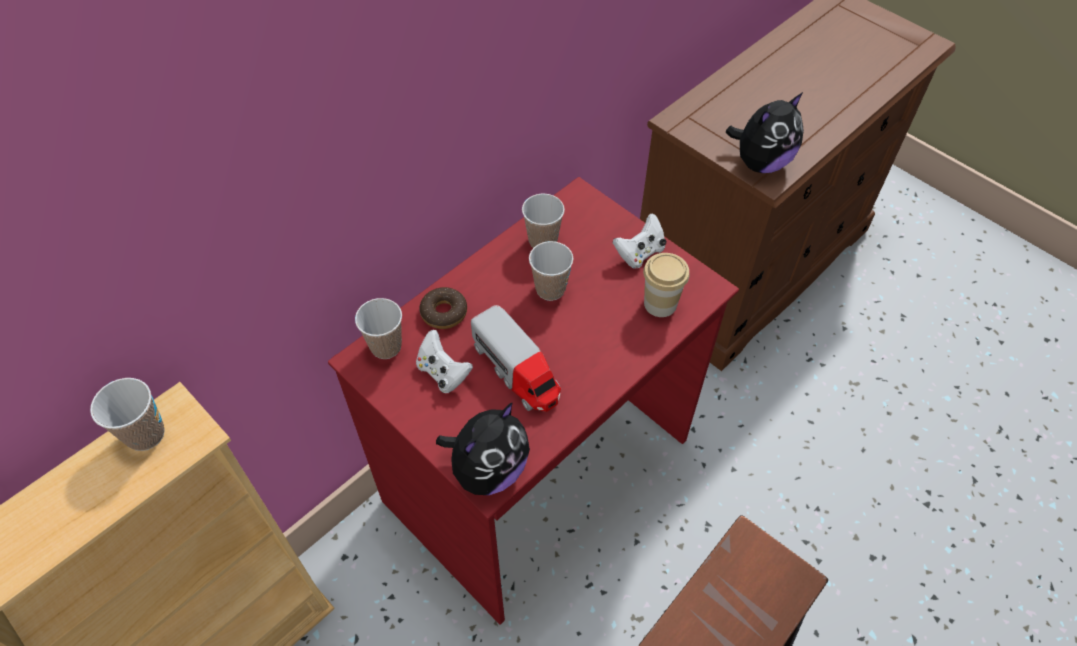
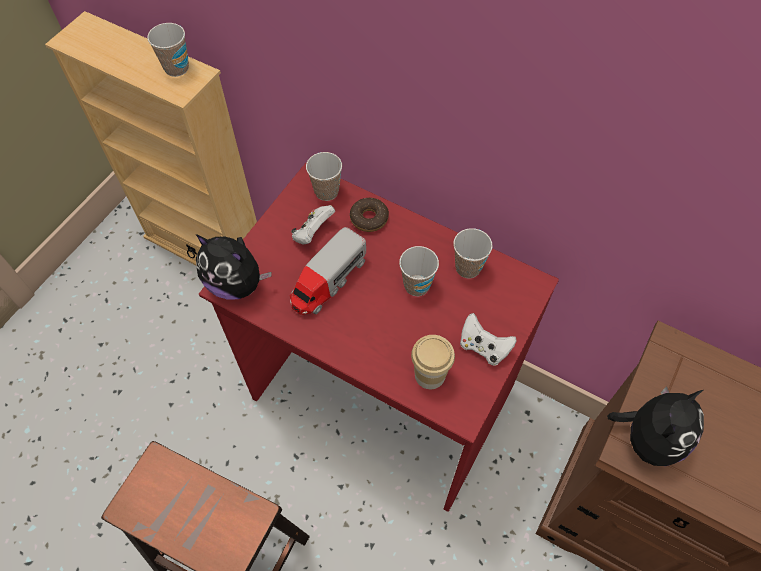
camera: 75 degrees right, 5 degrees up
(760, 162) = (648, 438): plush toy -> plush toy turned 90 degrees counterclockwise

